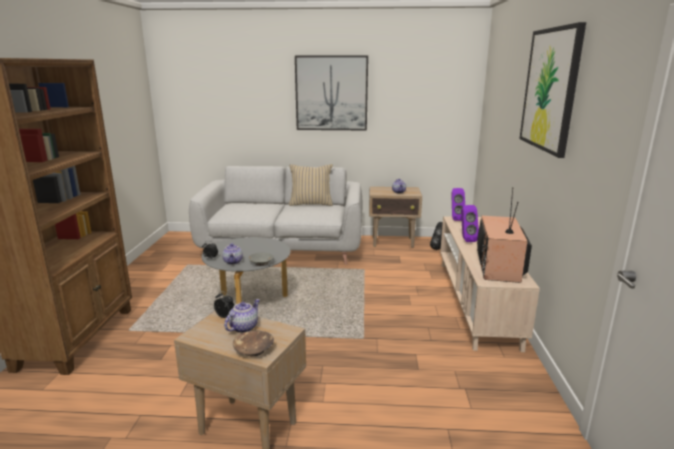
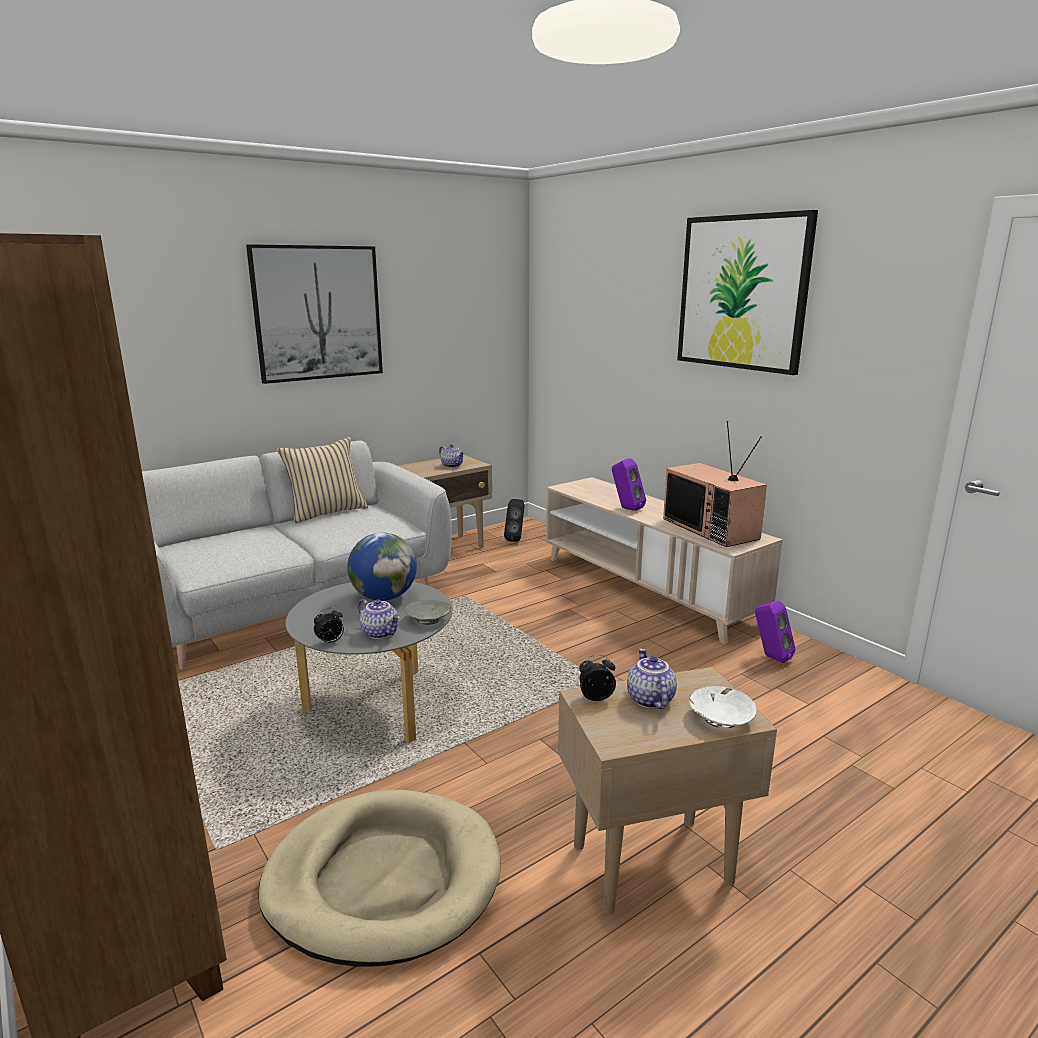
camera: 40 degrees left, 0 degrees up
(153, 370) = (383, 880): none -> beige dog bed
(254, 349) = (720, 717): brown bowl -> white bowl
(262, 248) = (384, 597): none -> globe
(455, 219) = (567, 487): purple speaker -> purple speaker (770, 657)

